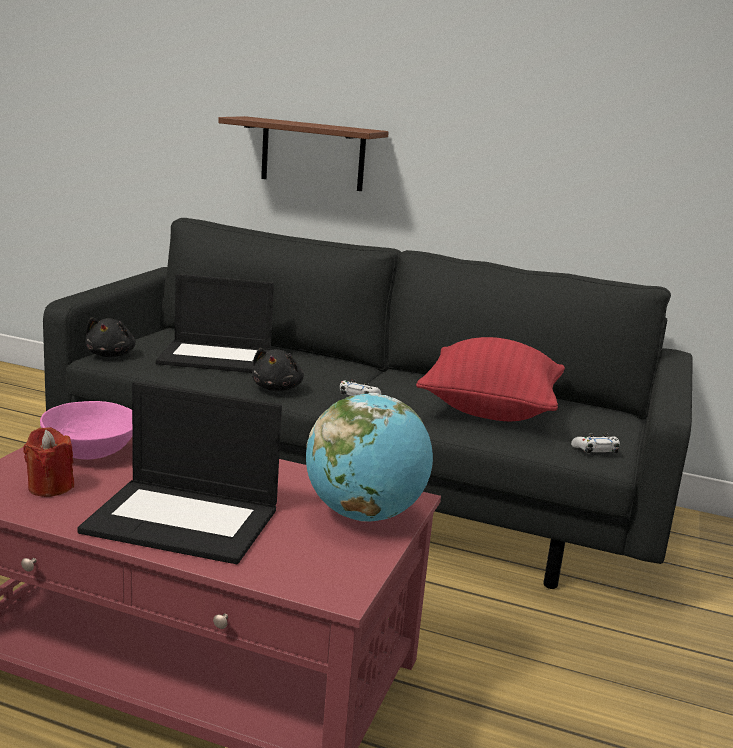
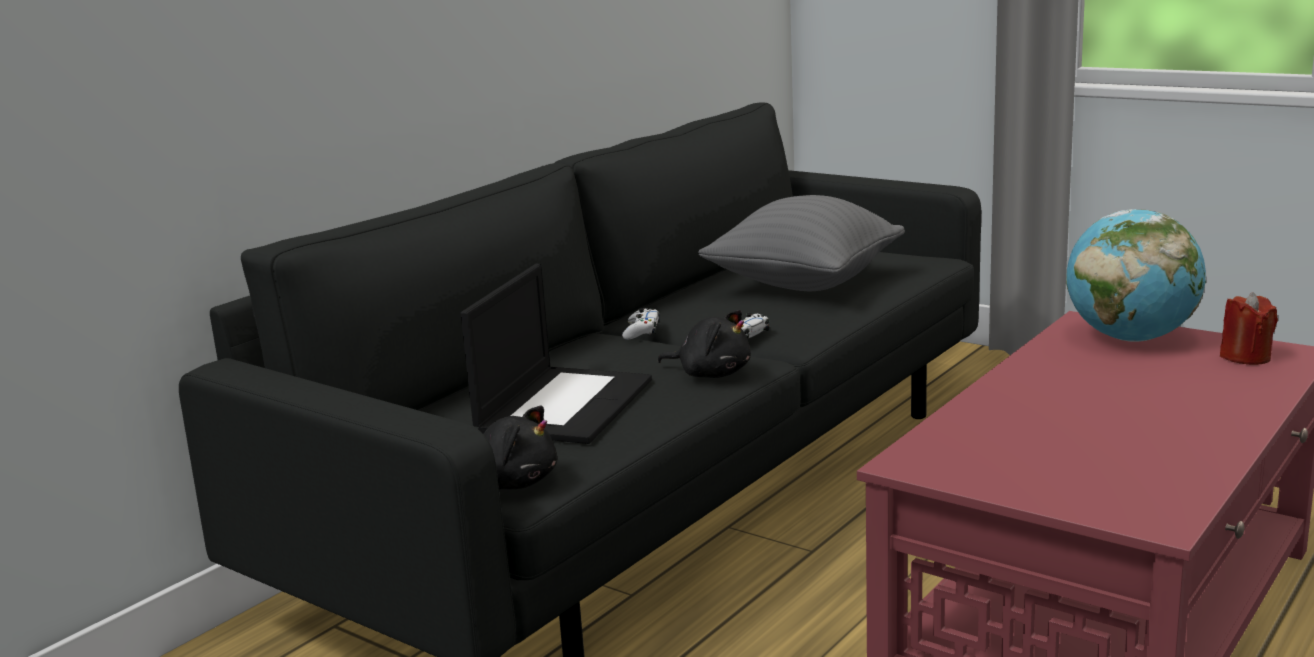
camera: 70 degrees left, 0 degrees up
(50, 487) = (1125, 476): red candle -> red candle (1245, 357)
(91, 451) = (1001, 459): pink bowl -> none
(185, 520) = (1182, 408): laptop -> none
(313, 154) = (362, 69): brown shelf -> none
(489, 411) = (804, 284): red pillow -> grey pillow
(596, 450) = (912, 259): white game controller -> white game controller (641, 331)

